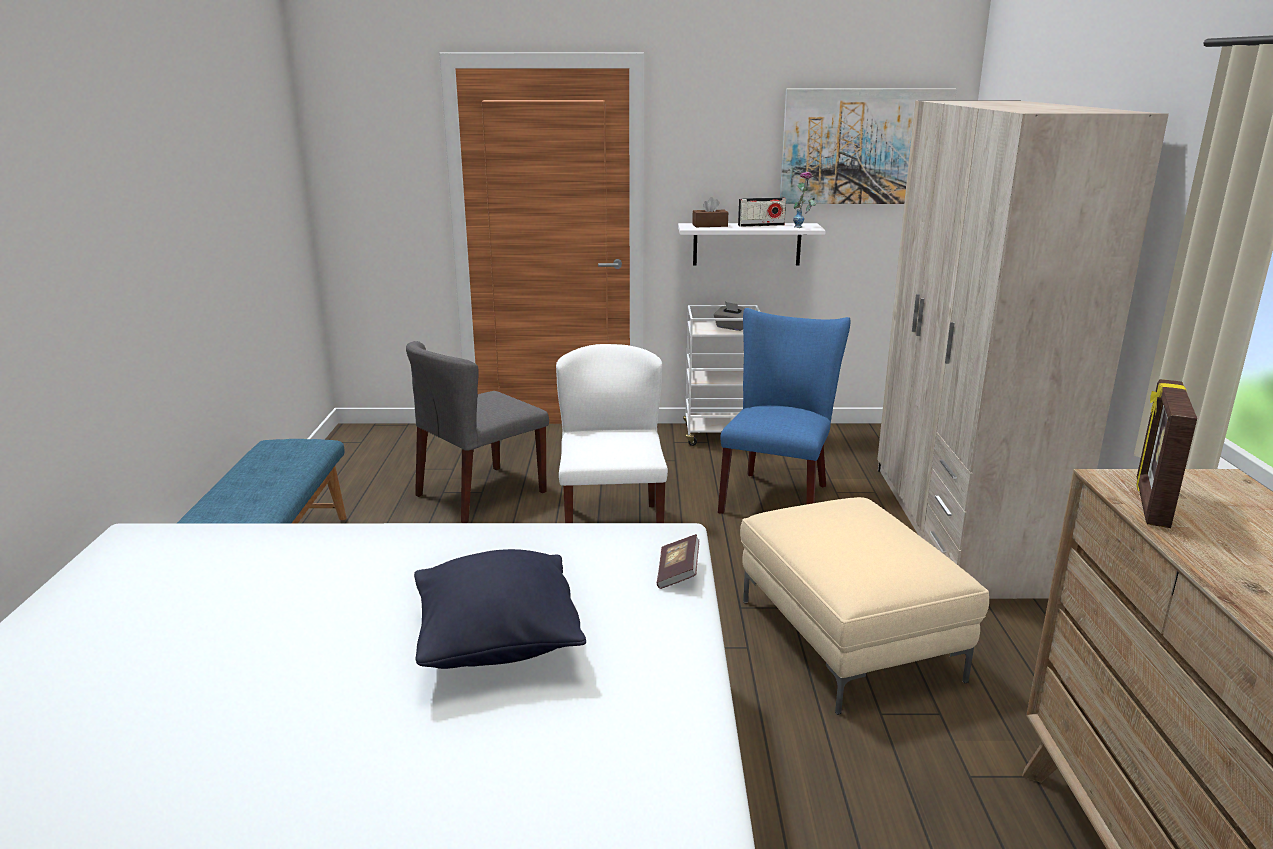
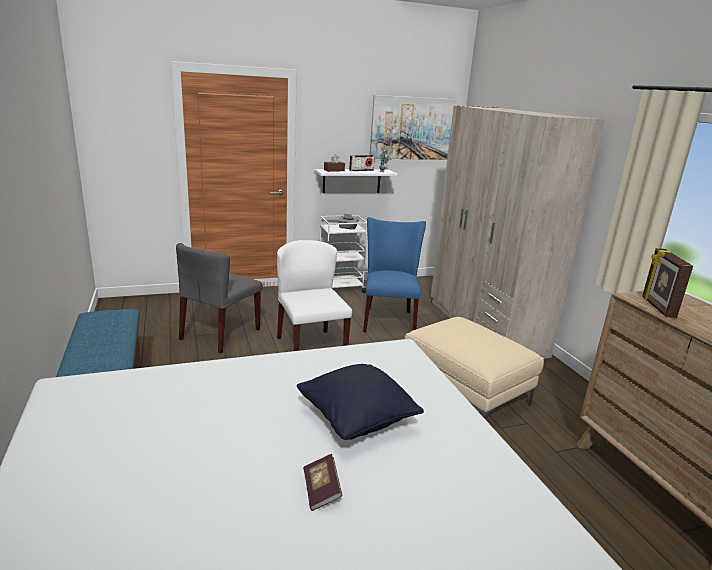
camera: 20 degrees left, 0 degrees up
(678, 573) = (421, 367): book -> book (321, 490)

